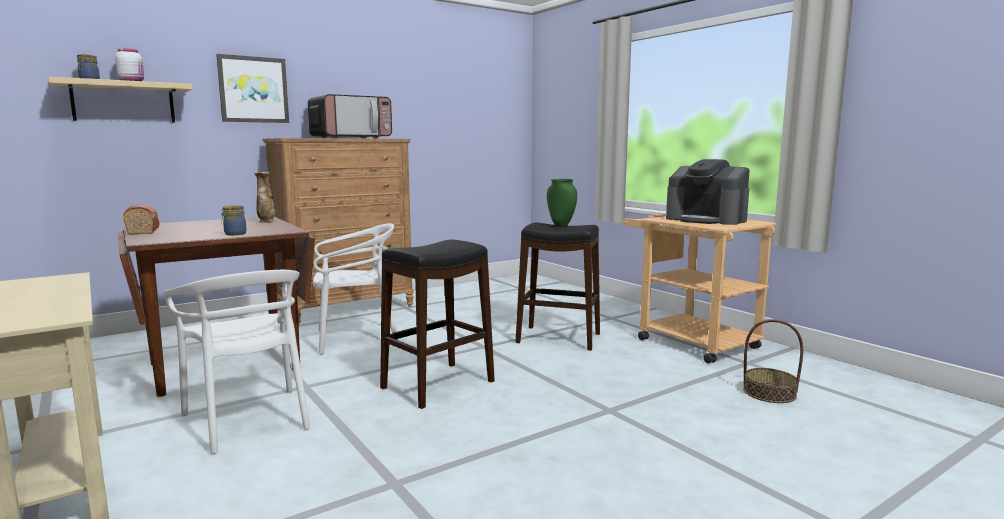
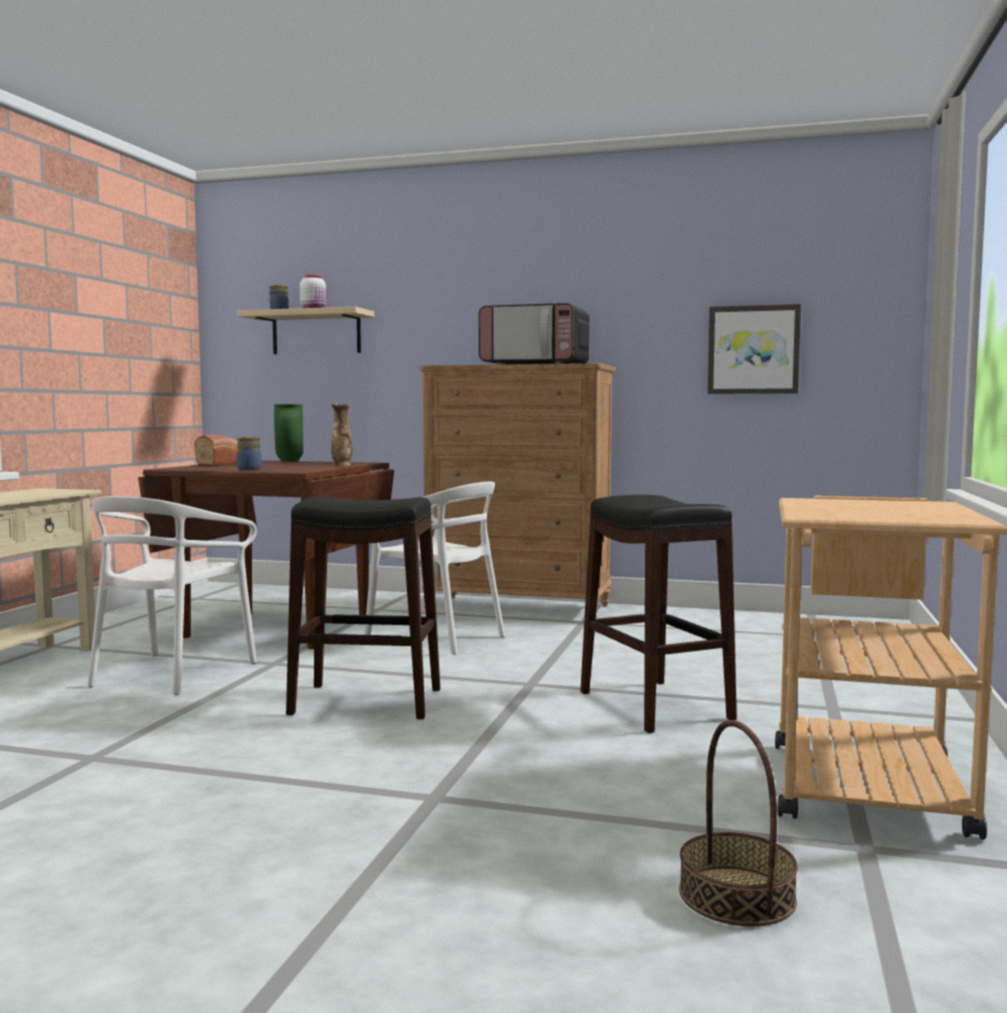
camera: 50 degrees right, 5 degrees down
(253, 89) = (445, 308): picture -> picture (753, 350)
(560, 226) = (658, 501): green vase -> green vase (288, 461)
(706, 220) = (878, 508): coffee machine -> none

